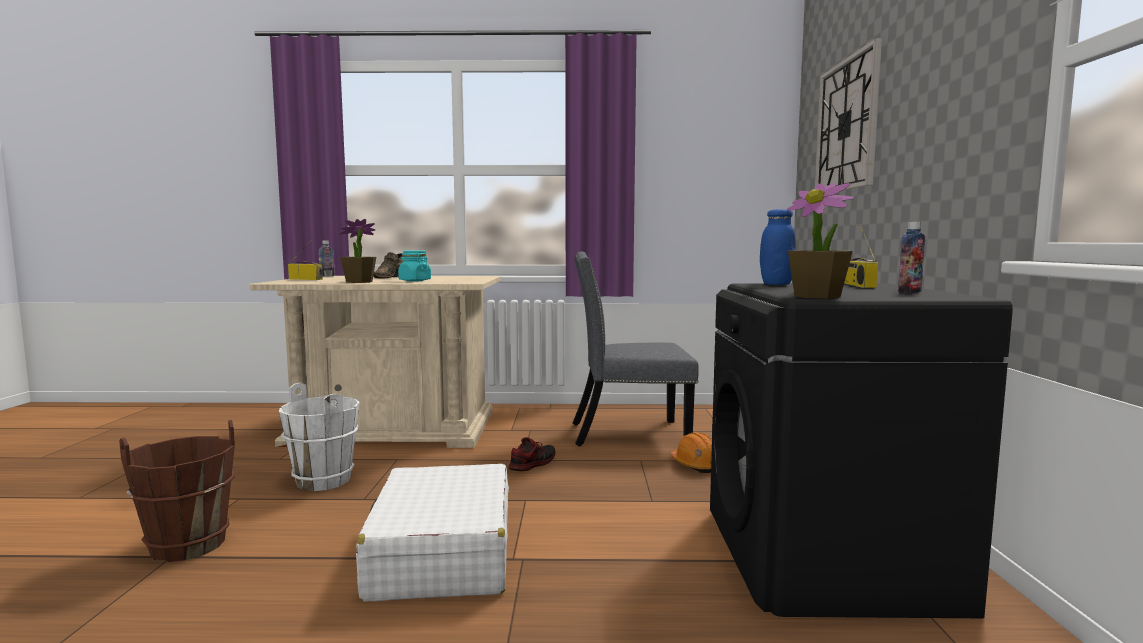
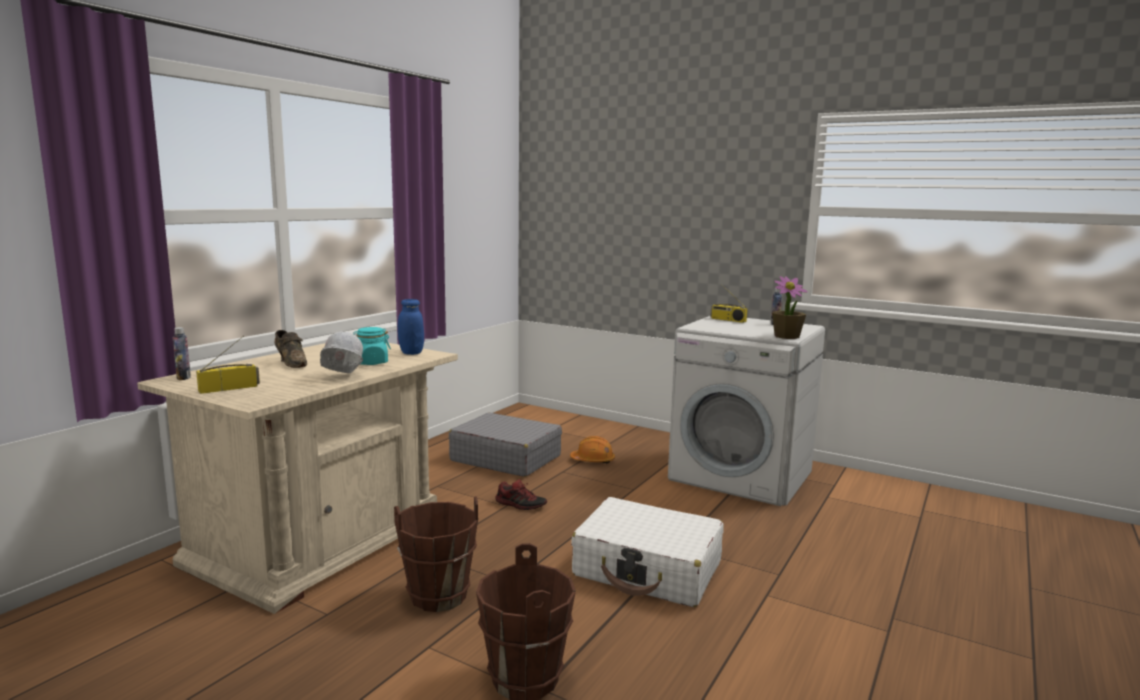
camera: 60 degrees left, 5 degrees up
(324, 480) = (438, 596): white bucket -> brown bucket
(359, 282) = (341, 377): potted plant -> white hard hat
(532, 464) = (521, 505): shoe -> shoe turned 135 degrees clockwise
(631, 434) = (505, 458): grey chair -> grey suitcase
(776, 284) = (703, 325): blue jar -> blue jar (411, 353)
(821, 556) = (740, 476): black washing machine -> white washing machine
(847, 125) = (607, 193): wall clock -> none

